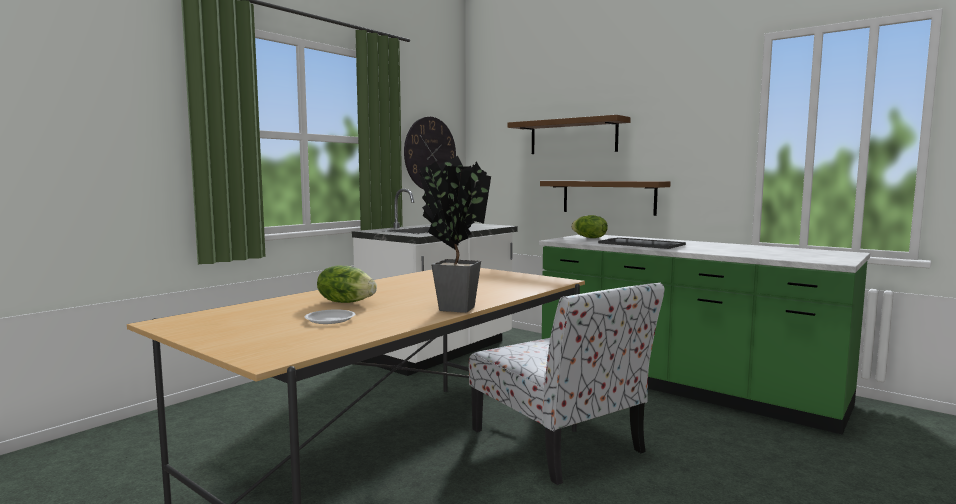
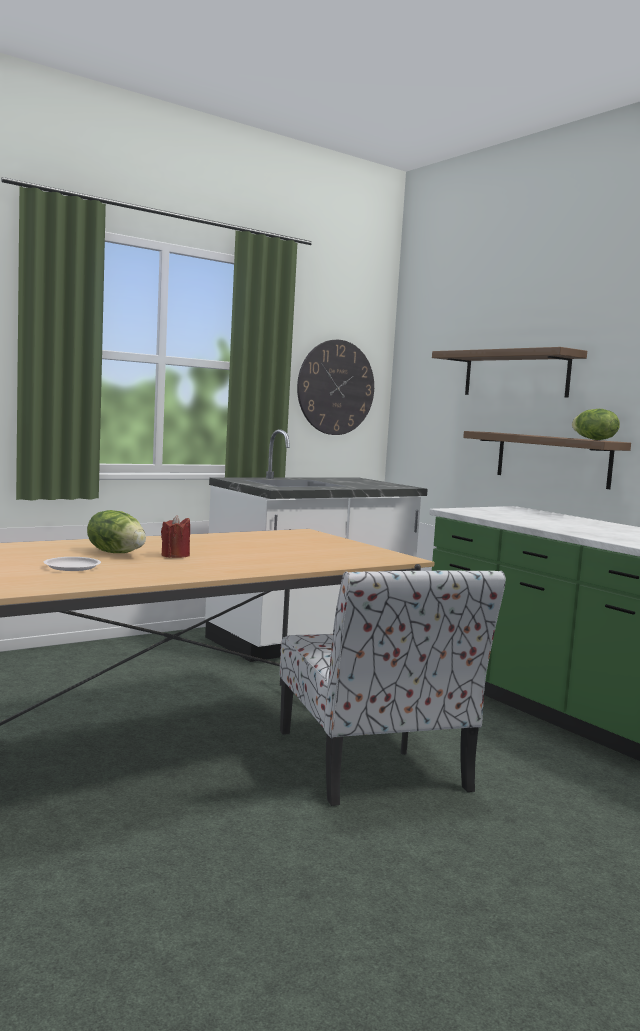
camera: 15 degrees right, 0 degrees up
(397, 299) = (175, 556): none -> red candle
(452, 307) = (220, 571): potted plant -> none
(589, 238) = (504, 511): lettuce -> lettuce (593, 439)
(642, 244) = (559, 524): tray -> none

